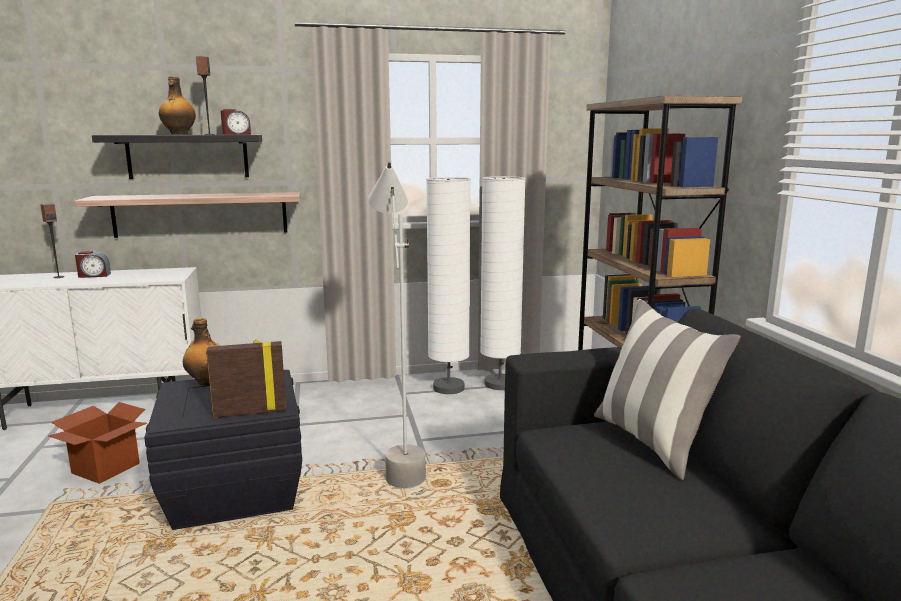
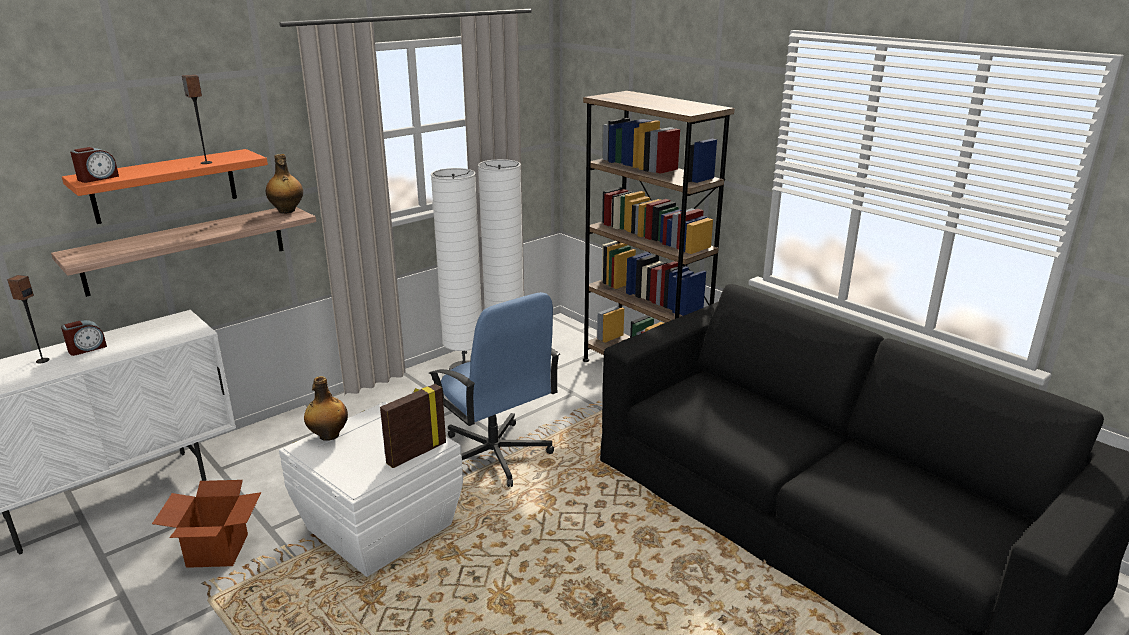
camera: 30 degrees left, 10 degrees up
(179, 134) = (167, 167): bottle -> bottle (287, 211)
(188, 156) = (165, 186): black shelf -> orange shelf
(233, 491) = (378, 527): black storage box -> white storage box
(236, 134) = (230, 156): alarm clock -> alarm clock (97, 178)
(399, 462) = (494, 455): grey floor lamp -> blue office chair
(653, 442) = (729, 391): pillow -> none

